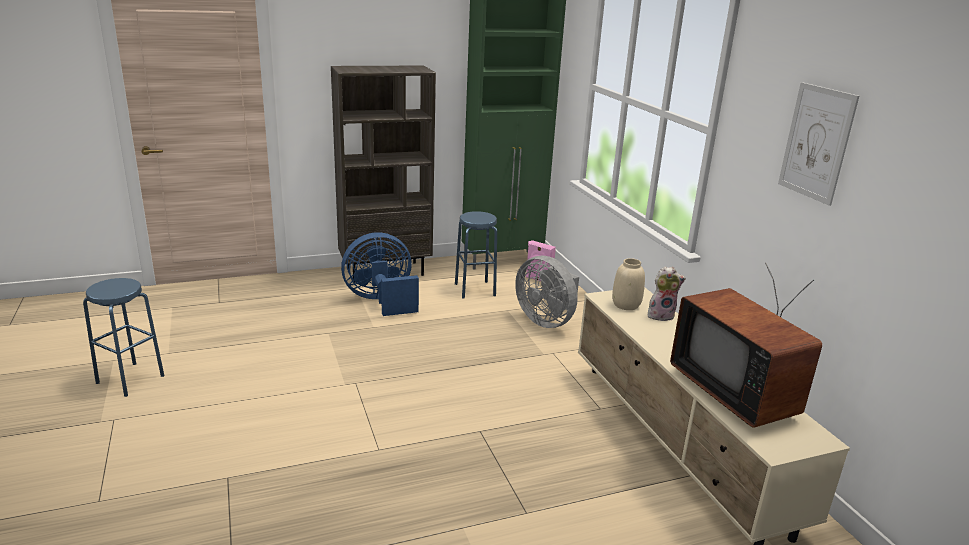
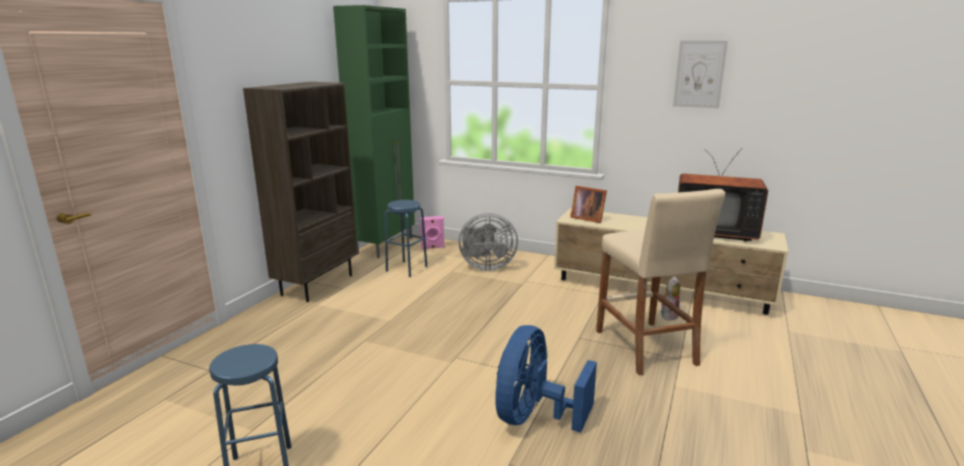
camera: 45 degrees left, 5 degrees down
(381, 301) = (358, 303): blue fan -> blue fan (534, 416)
(518, 480) = (645, 347): none -> beige stool
(626, 305) = (587, 218): beige vase -> picture frame
(661, 315) = (611, 216): plush toy -> plush toy (668, 315)

